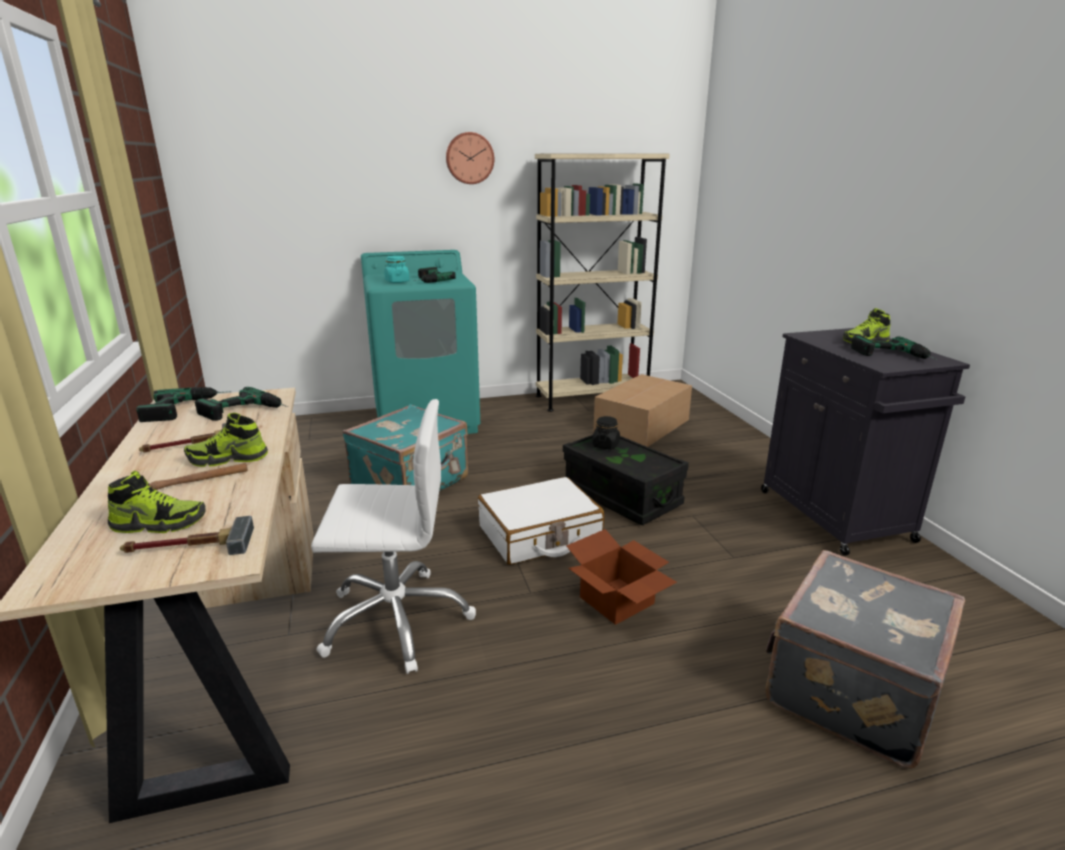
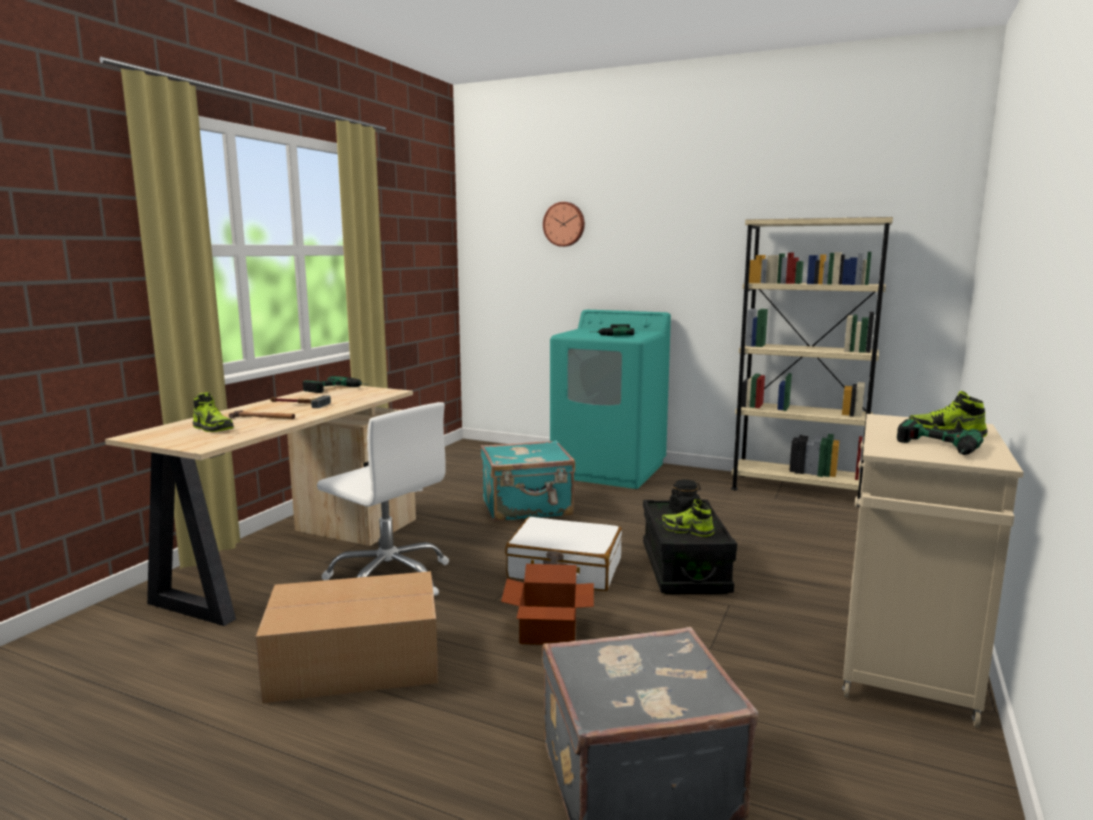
camera: 40 degrees right, 10 degrees down
(187, 547) = (200, 438): hammer -> none
(228, 459) = (298, 413): shoe -> shoe (687, 530)
(246, 412) = (358, 396): power drill -> none
(397, 281) = (585, 333): turquoise jar -> none
(469, 158) = (690, 227): wall clock -> wall clock (564, 224)
(640, 426) = (809, 524): cardboard box -> cardboard box (352, 662)
(836, 517) = (906, 666): black cabinet -> beige cabinet

